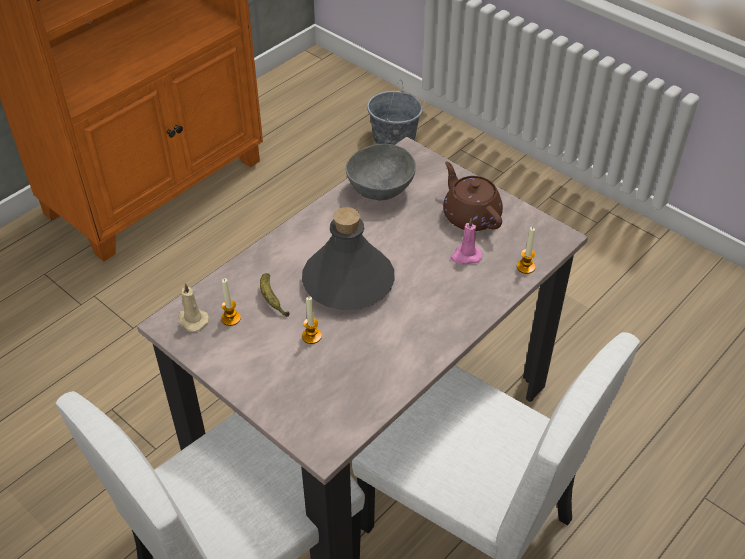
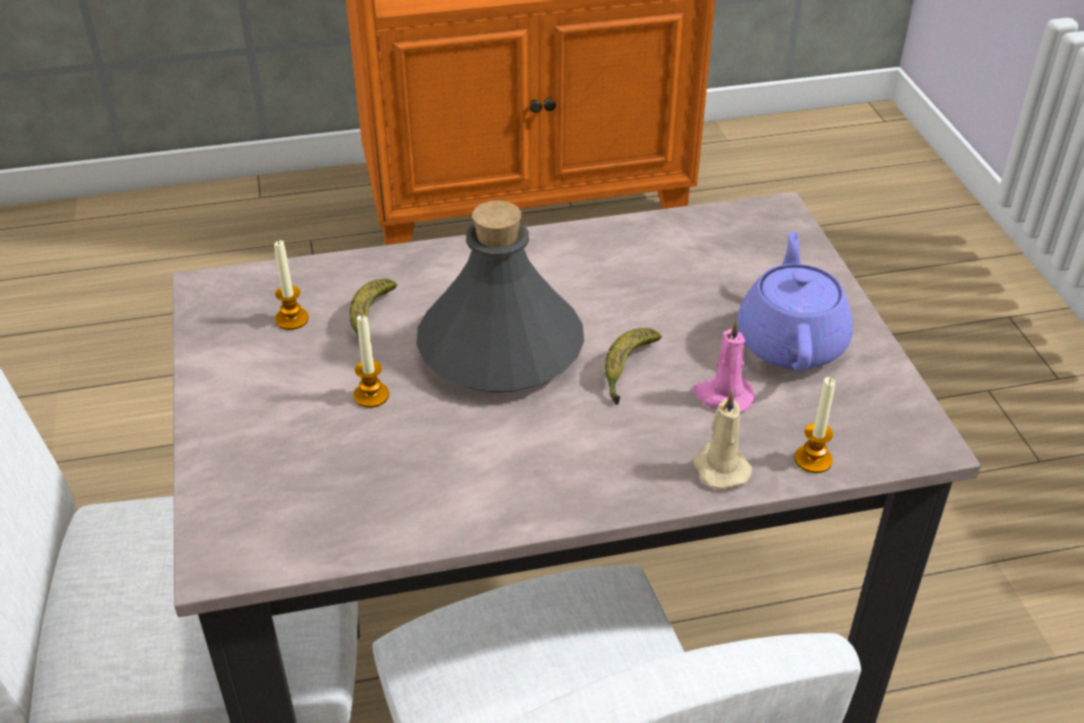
camera: 35 degrees right, 5 degrees down
(192, 320) = (242, 298): beige candle -> beige candle (719, 467)
(382, 190) = (682, 247): grey bowl -> none
(394, 137) = (912, 259): grey bucket -> none
(414, 264) = (627, 370): none -> banana
(470, 216) = (790, 341): brown teapot -> purple teapot

